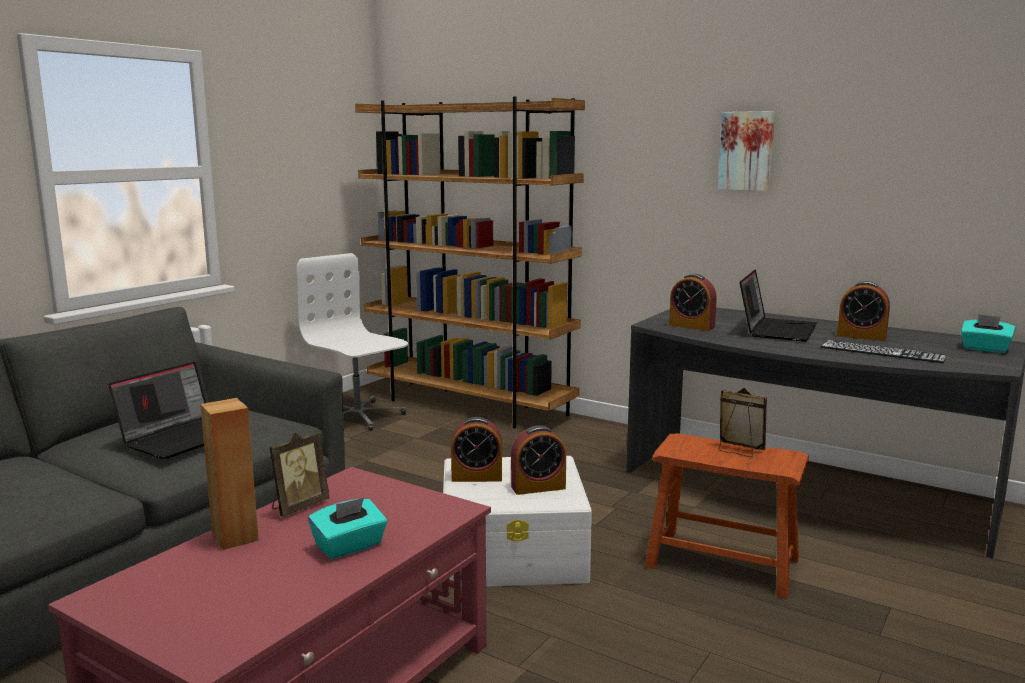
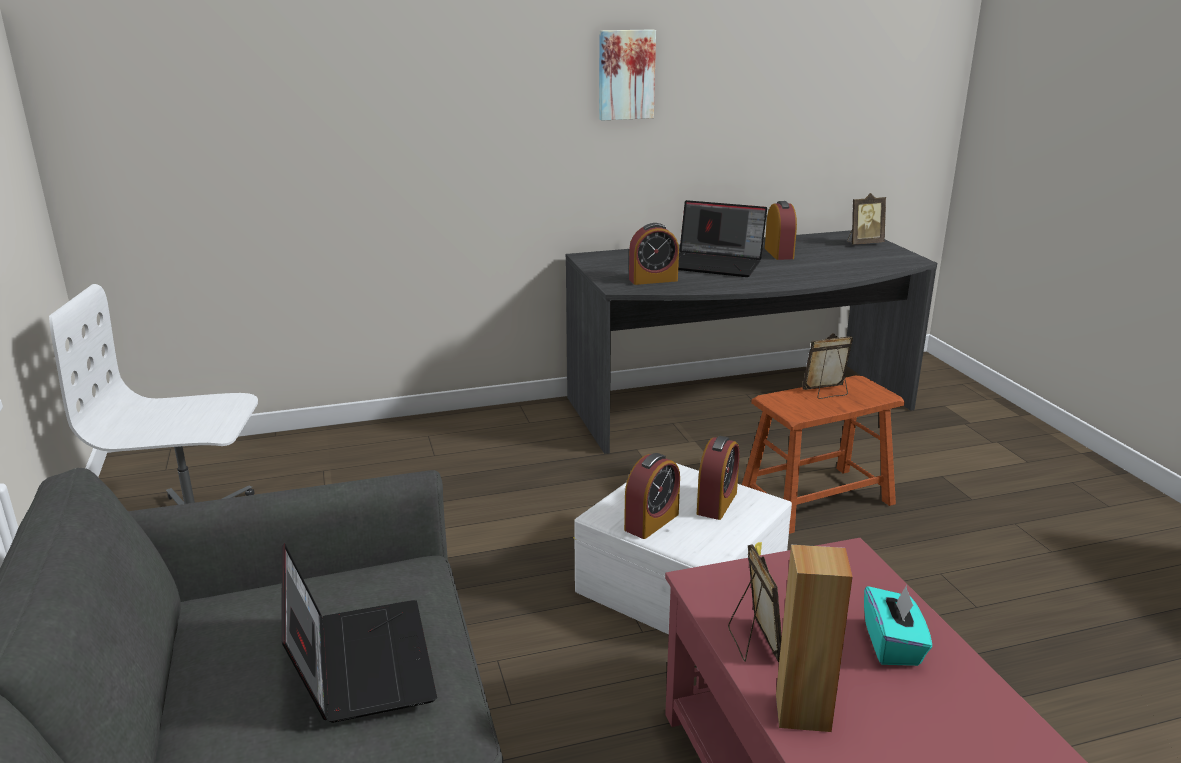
camera: 50 degrees left, 10 degrees up
(469, 406) = (307, 450): brown bookcase -> none
(776, 330) = (716, 264): laptop -> laptop turned 135 degrees clockwise
(861, 336) = (779, 253): alarm clock -> alarm clock turned 75 degrees counterclockwise
(882, 352) = (829, 265): keyboard -> none
(985, 349) = (863, 243): turquoise tissue box -> picture frame

